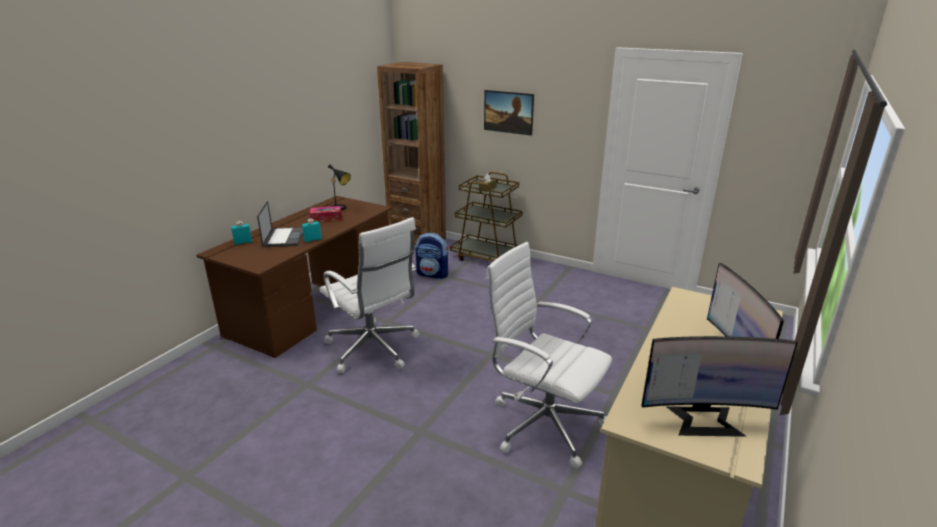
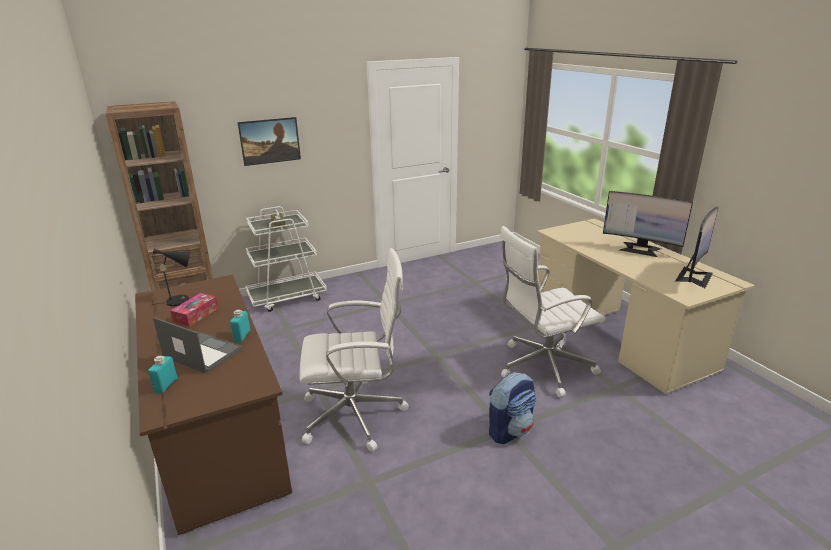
camera: 55 degrees left, 0 degrees up
(433, 274) = (271, 334): backpack -> backpack (510, 430)
(488, 258) = (287, 297): brown cart -> white cart

